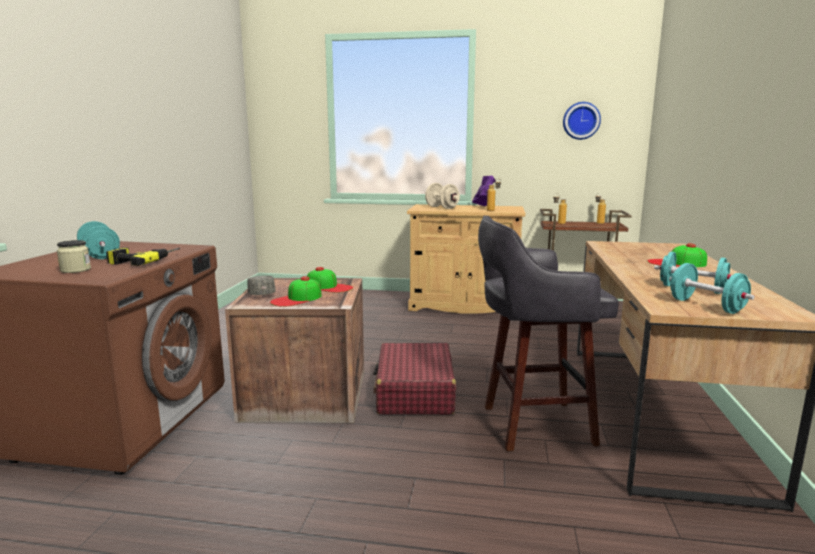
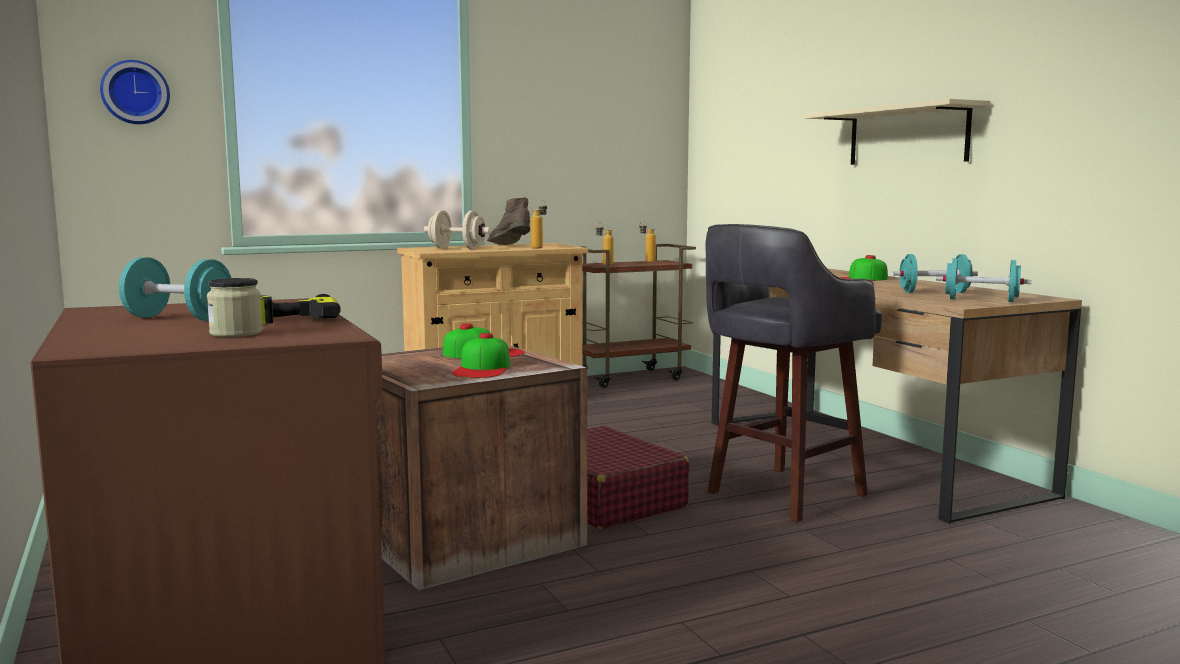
camera: 35 degrees left, 5 degrees down
(260, 293) = (408, 371): grey cap -> none
(482, 207) = (510, 246): purple boot -> brown boot
(581, 121) = (611, 123): wall clock -> wall clock (135, 92)
(750, 137) = (907, 136): none -> beige shelf

